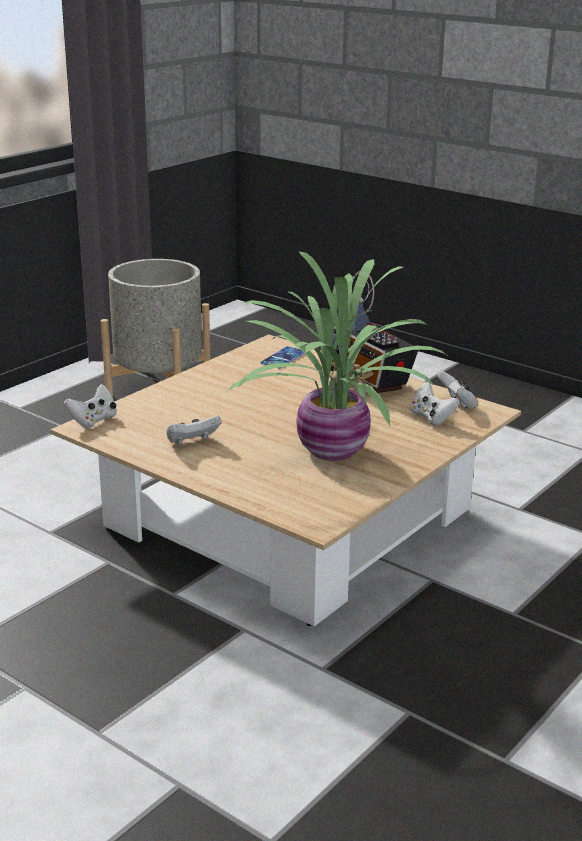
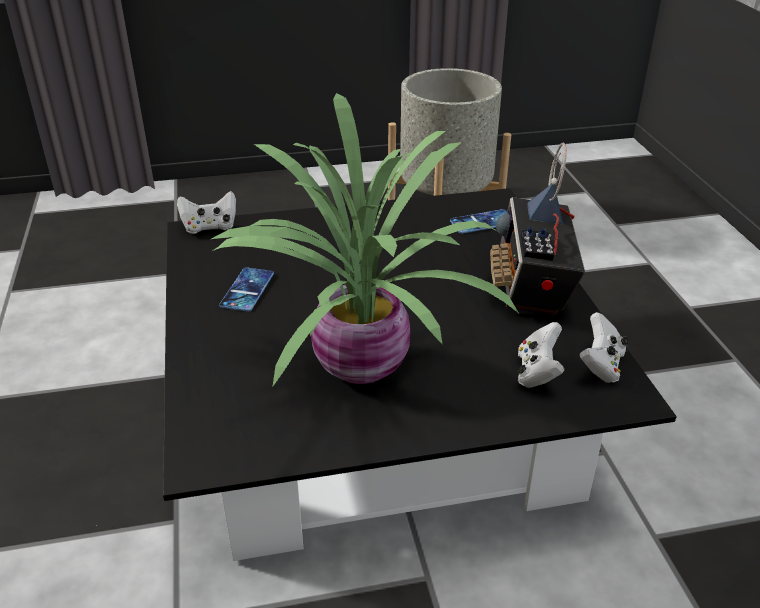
camera: 40 degrees right, 10 degrees up
(192, 443) = (247, 290): white game controller -> phone
(292, 518) = (382, 410): beige coffee table -> black coffee table

